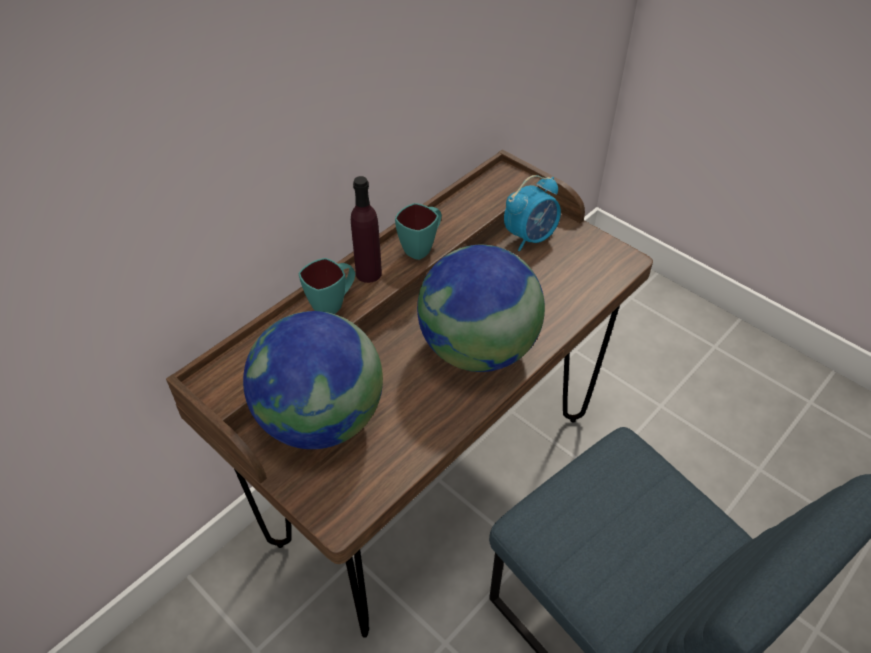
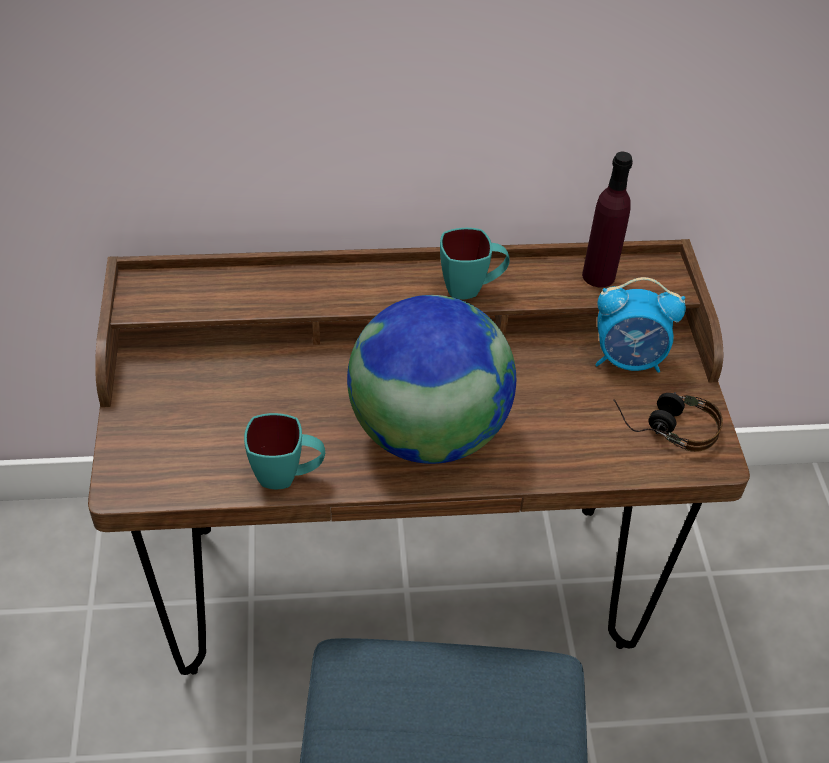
camera: 40 degrees right, 0 degrees up
(321, 419) = (209, 390): globe -> none
(333, 304) = (320, 287): turquoise mug -> turquoise mug (287, 476)
(368, 273) = (389, 280): purple bottle -> purple bottle (598, 276)
(586, 259) = (664, 425): none -> headphones

